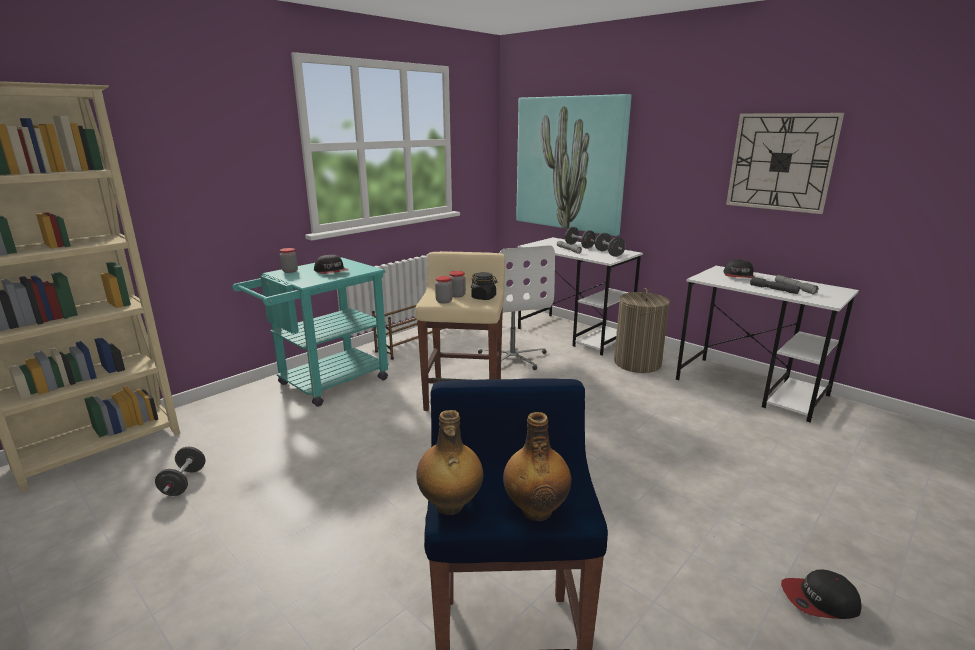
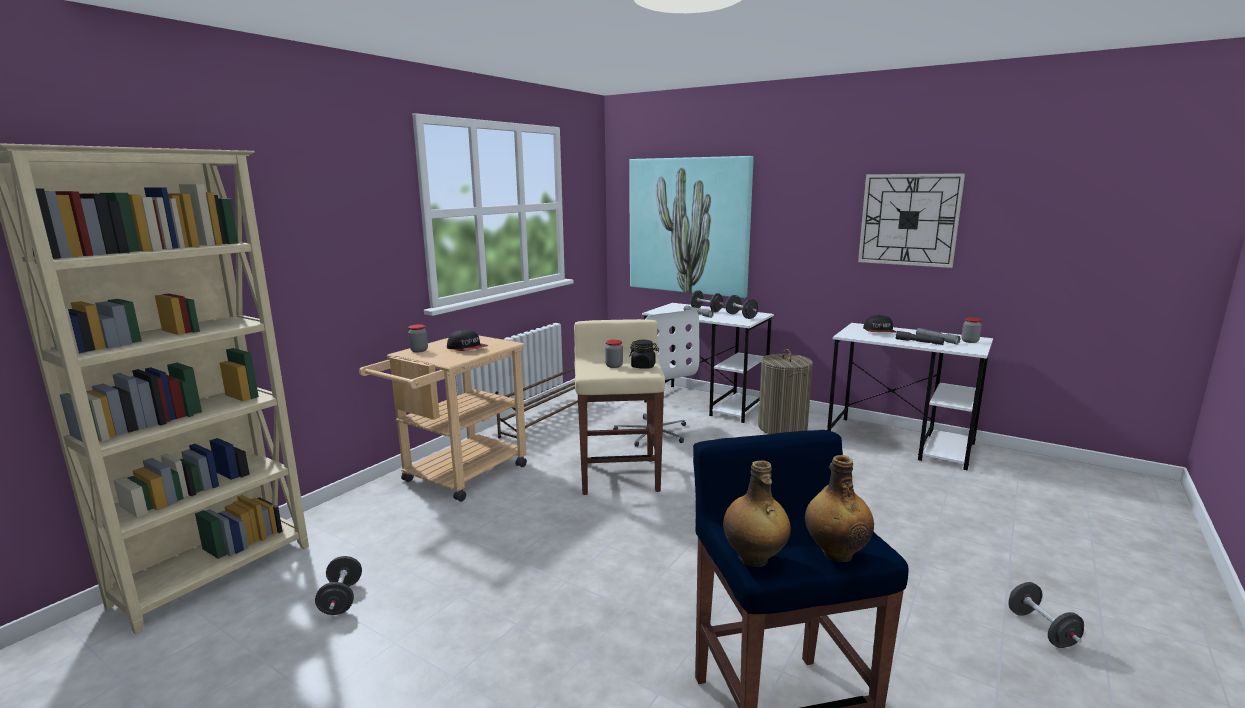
camera: 10 degrees left, 5 degrees down
(325, 384) = (458, 477): turquoise cart -> beige cart
(444, 301) = (604, 372): jar -> jar (969, 341)
(819, 600) = (1041, 629): cap -> black dumbbell

